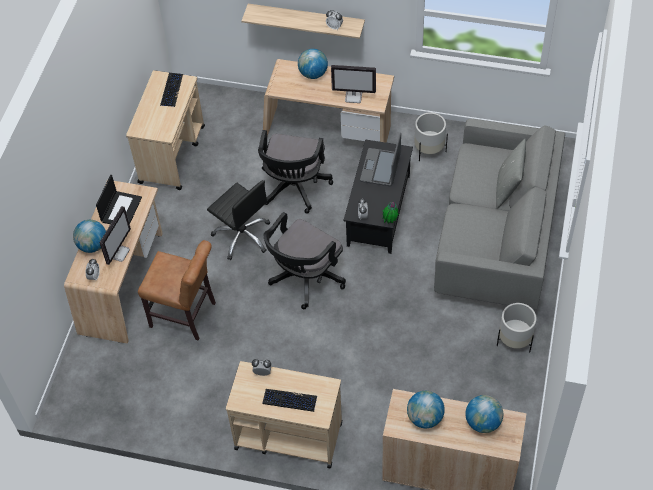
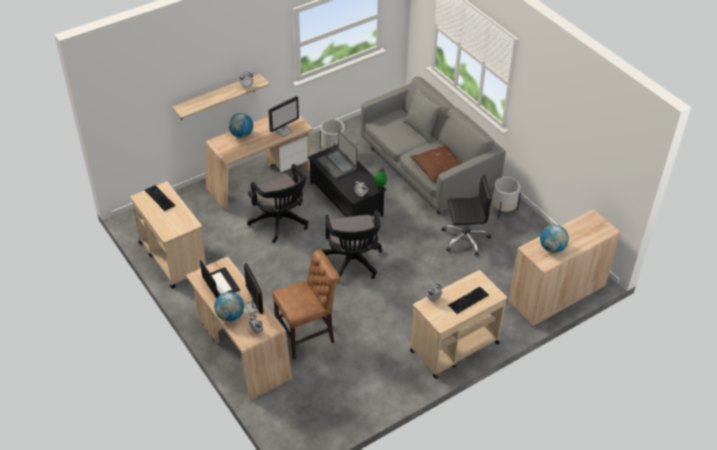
camera: 50 degrees left, 10 degrees down
(242, 236) = (283, 268): black office chair -> black office chair (465, 238)
(469, 243) = (438, 167): none -> brown pillow
(483, 422) = (580, 228): globe -> none

